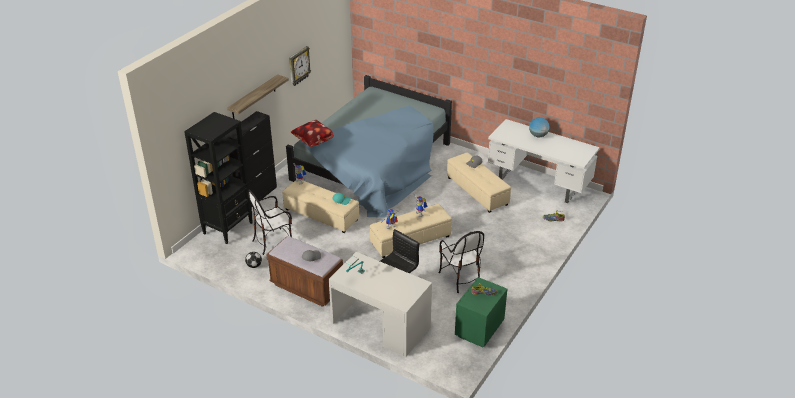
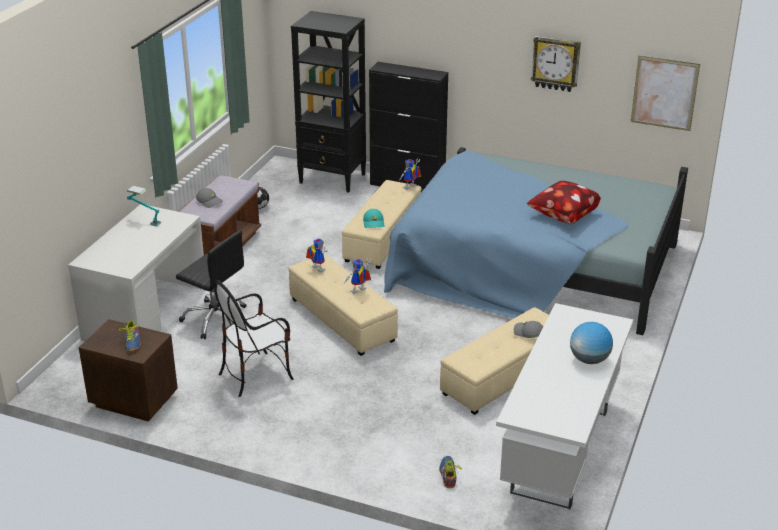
camera: 80 degrees right, 5 degrees down
(253, 97) = (448, 50): shelf -> none
(273, 241) = (311, 212): chair -> none
(313, 142) = (467, 158): pillow -> pillow (562, 216)
(338, 47) = (664, 93): none -> picture
(478, 330) = (133, 400): green nightstand -> brown nightstand

